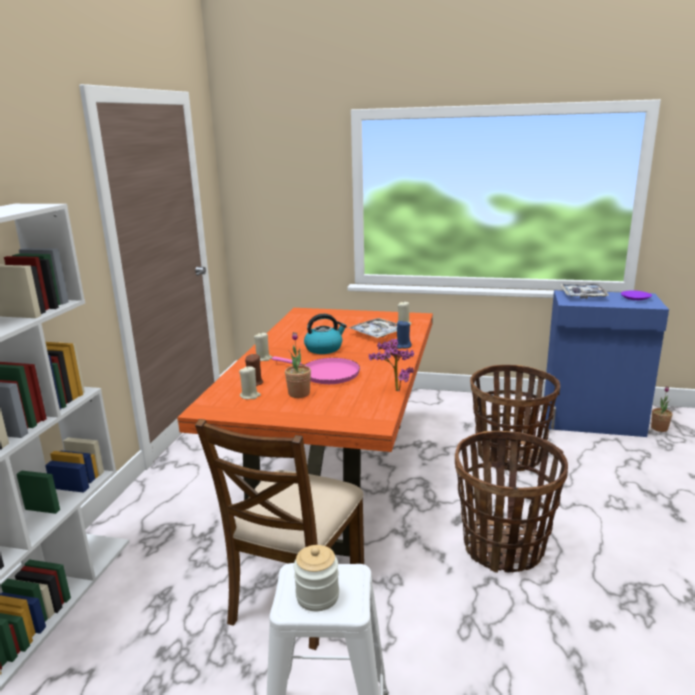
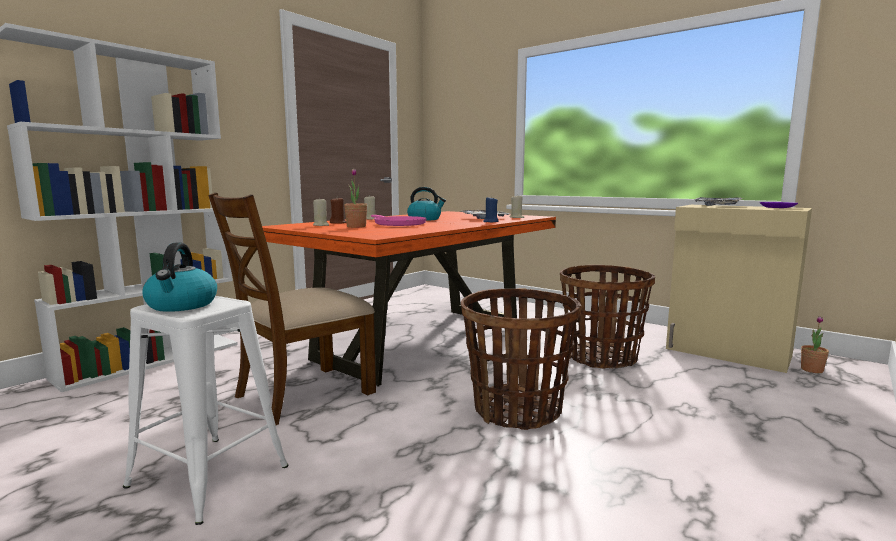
camera: 25 degrees right, 10 degrees down
(317, 596) = (182, 305): jar -> kettle
(393, 390) = (431, 230): potted plant -> none
(593, 422) = (728, 353): blue cabinet -> beige cabinet

